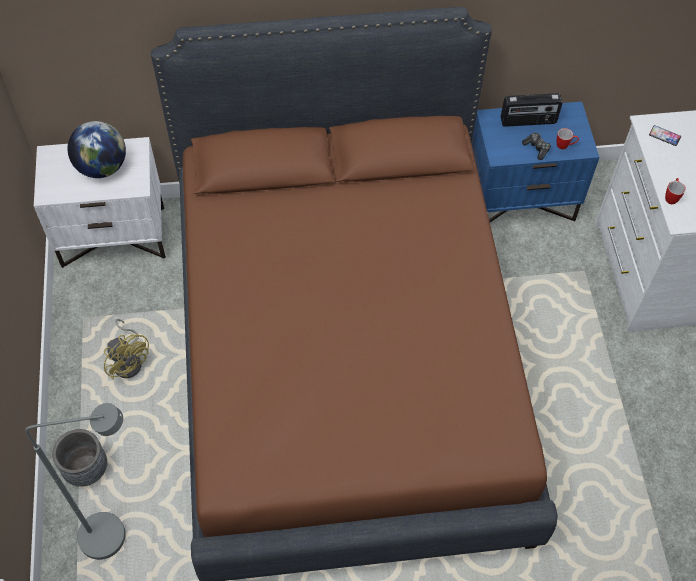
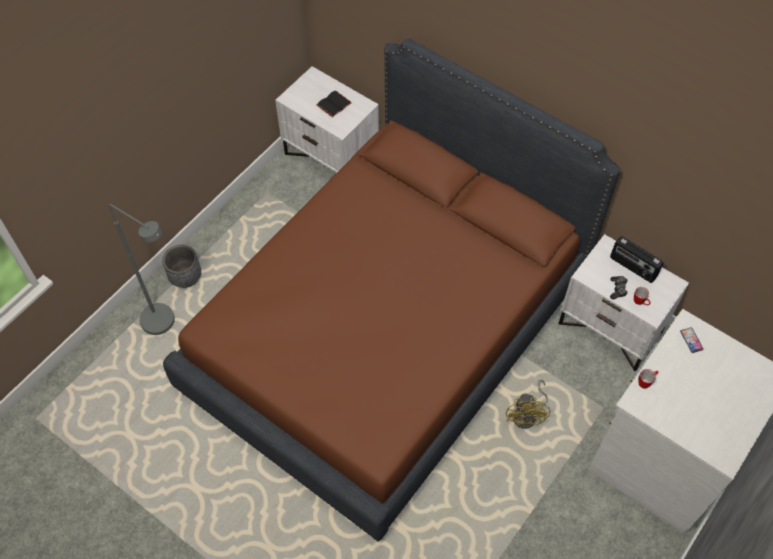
camera: 45 degrees right, 0 degrees up
(102, 167) = (333, 104): globe -> black book
(129, 360) = (267, 236): yellow fan -> yellow fan (528, 415)
(520, 199) = (611, 327): blue nightstand -> white nightstand

